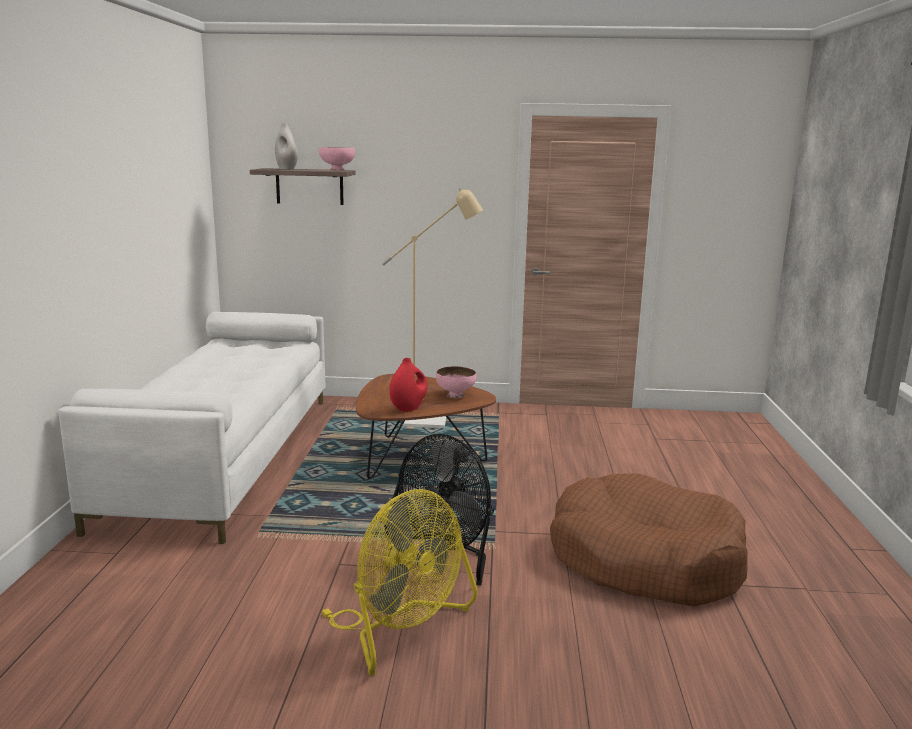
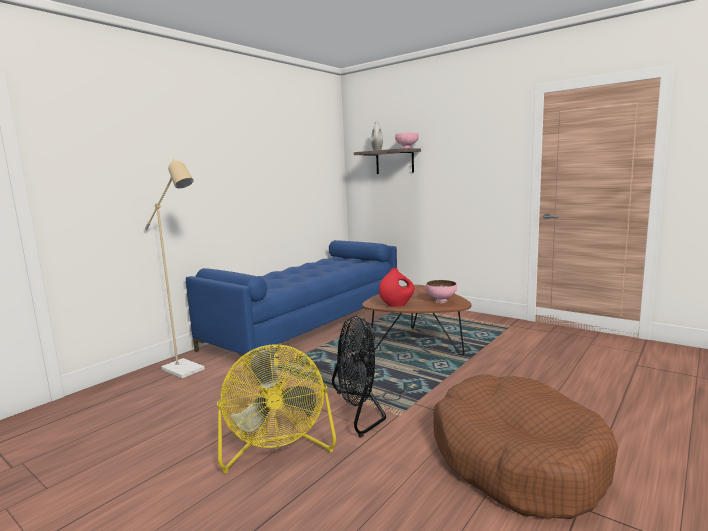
camera: 35 degrees right, 5 degrees down
(225, 455) = (308, 324): white sofa -> blue sofa
(433, 423) = (453, 325): beige floor lamp -> beige floor lamp (187, 371)

